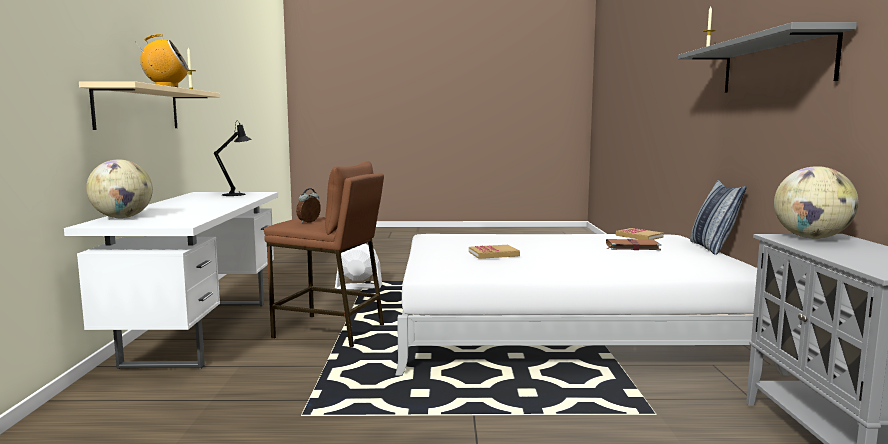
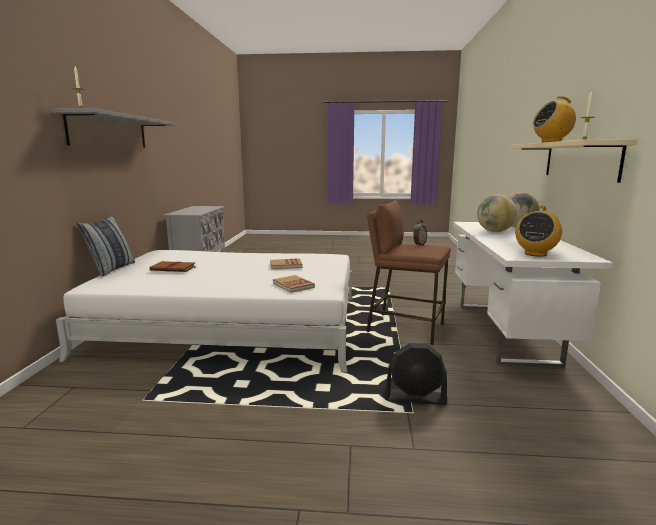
camera: 175 degrees left, 5 degrees up
(236, 194) = (535, 254): black table lamp -> radio
(358, 287) = (415, 397): white fan -> black fan
(639, 236) = (124, 284): book -> book (293, 285)
(811, 238) = (186, 213): globe -> globe (494, 231)

